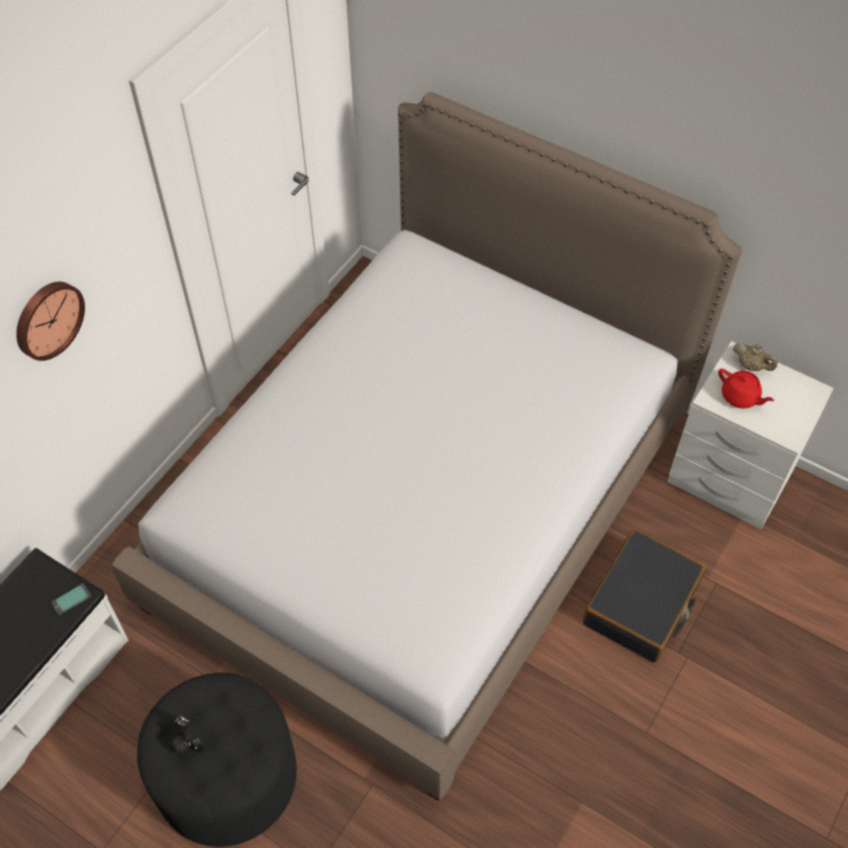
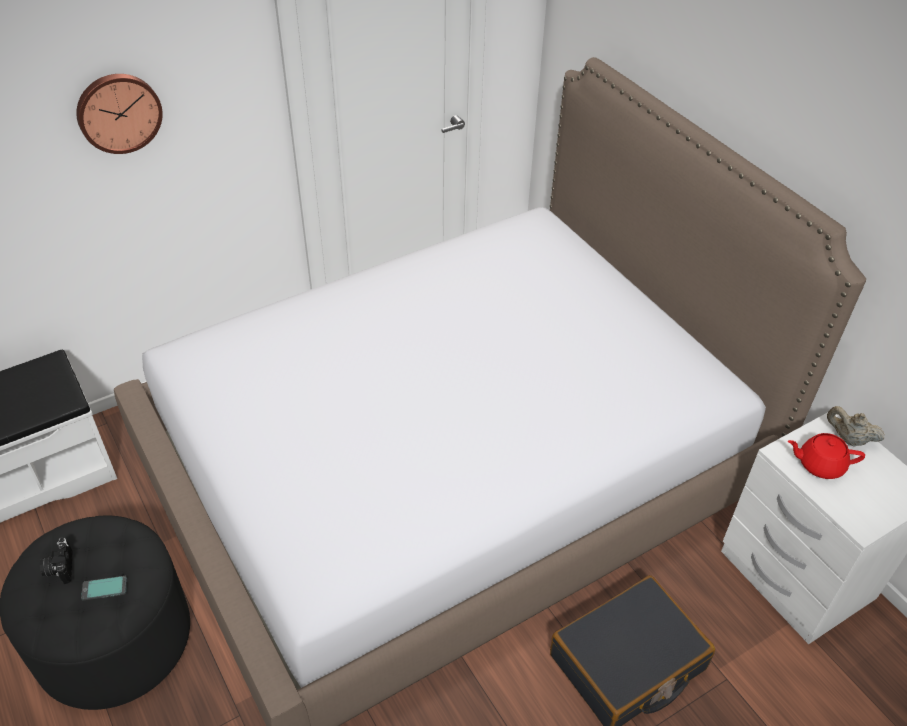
camera: 25 degrees right, 10 degrees down
(71, 600) = (56, 401): phone -> phone (104, 589)
(740, 397) = (819, 464): red teapot -> red teapot turned 120 degrees clockwise
(751, 366) = (848, 439): beige teapot -> beige teapot turned 150 degrees clockwise

